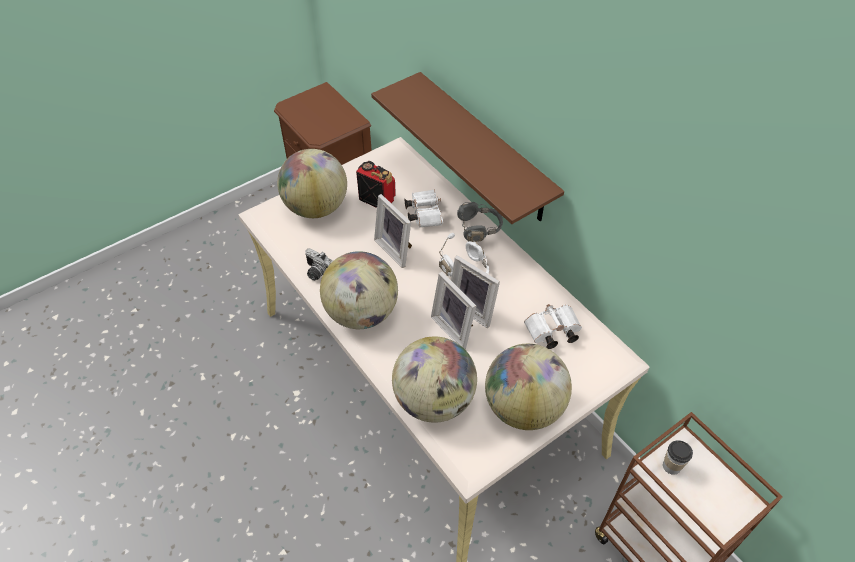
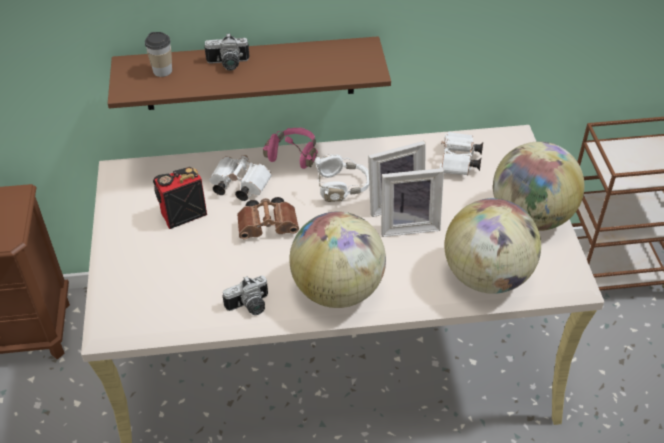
camera: 60 degrees left, 5 degrees down
(316, 207) = (147, 271): globe -> none
(396, 249) = (269, 227): picture frame -> brown binoculars
(456, 127) = (228, 64): none -> camera
(479, 228) = (294, 155): grey headphones -> pink headphones
(671, 466) = (619, 167): cup -> cup (162, 71)

